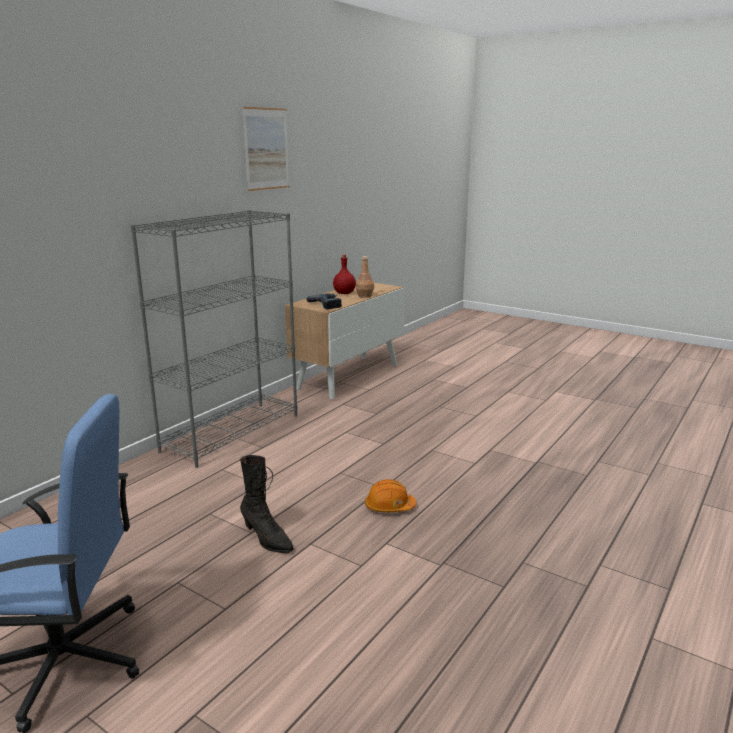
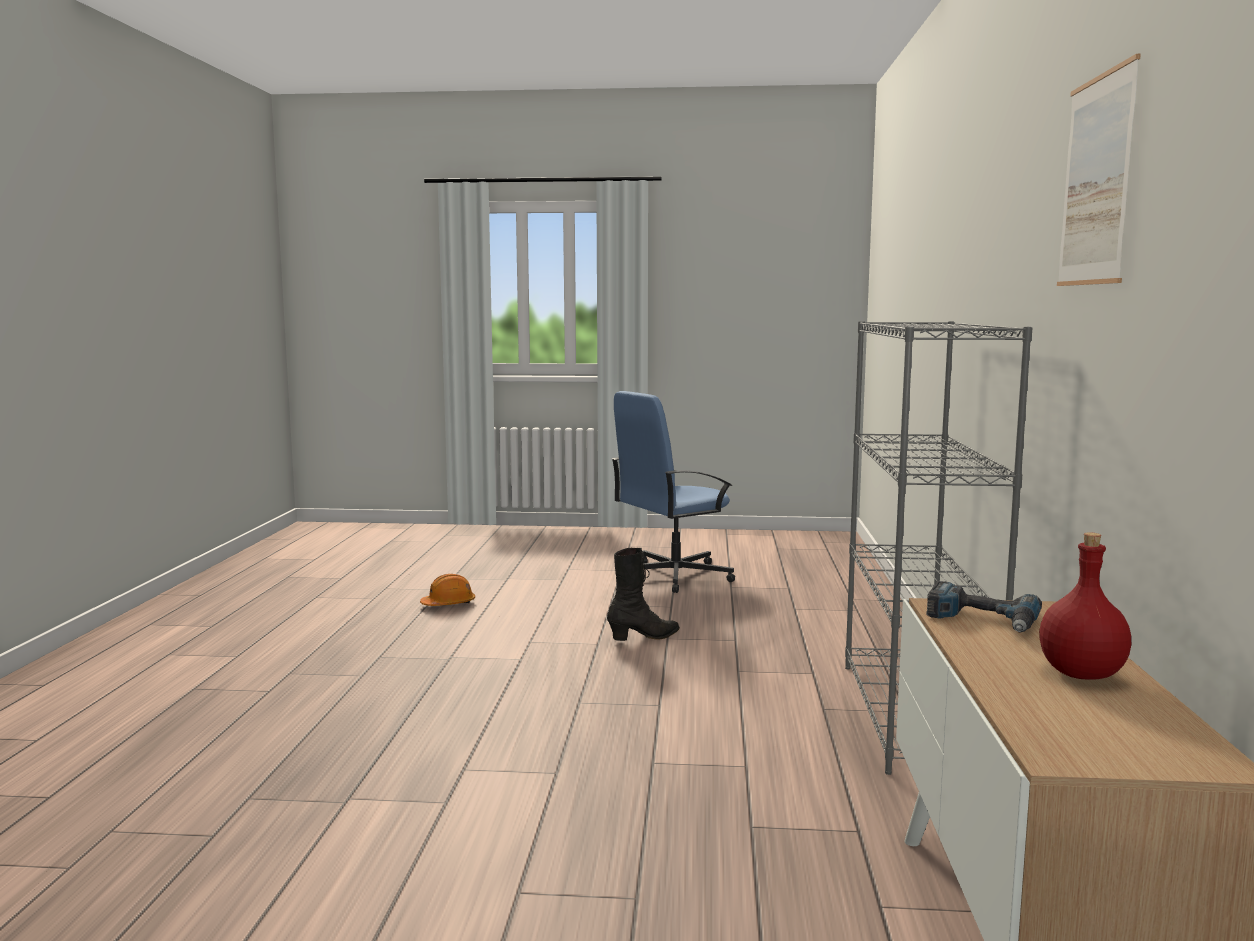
camera: 150 degrees right, 10 degrees down
(266, 539) = (644, 637): black boot -> black boot turned 135 degrees clockwise
(365, 296) = (994, 674): brown bottle -> none
(389, 507) = (548, 685): orange hard hat -> orange hard hat (448, 604)

